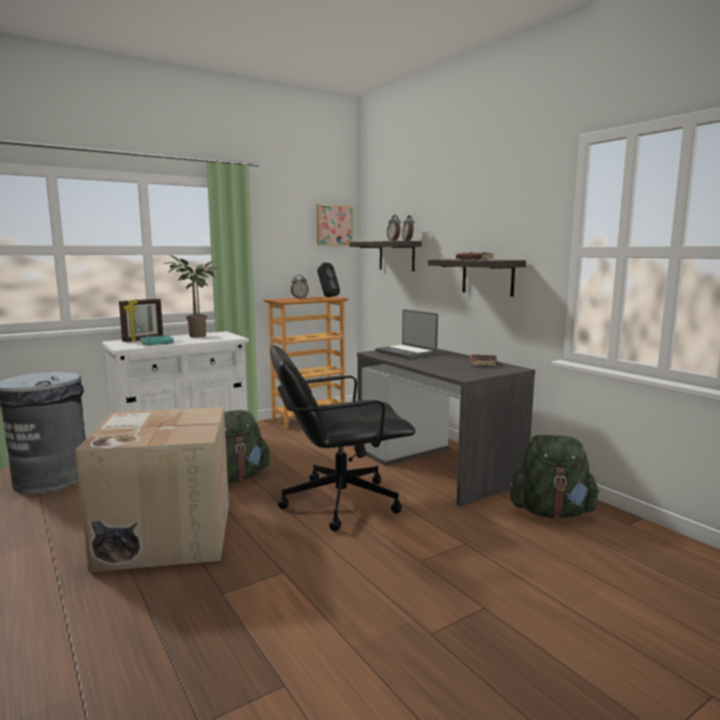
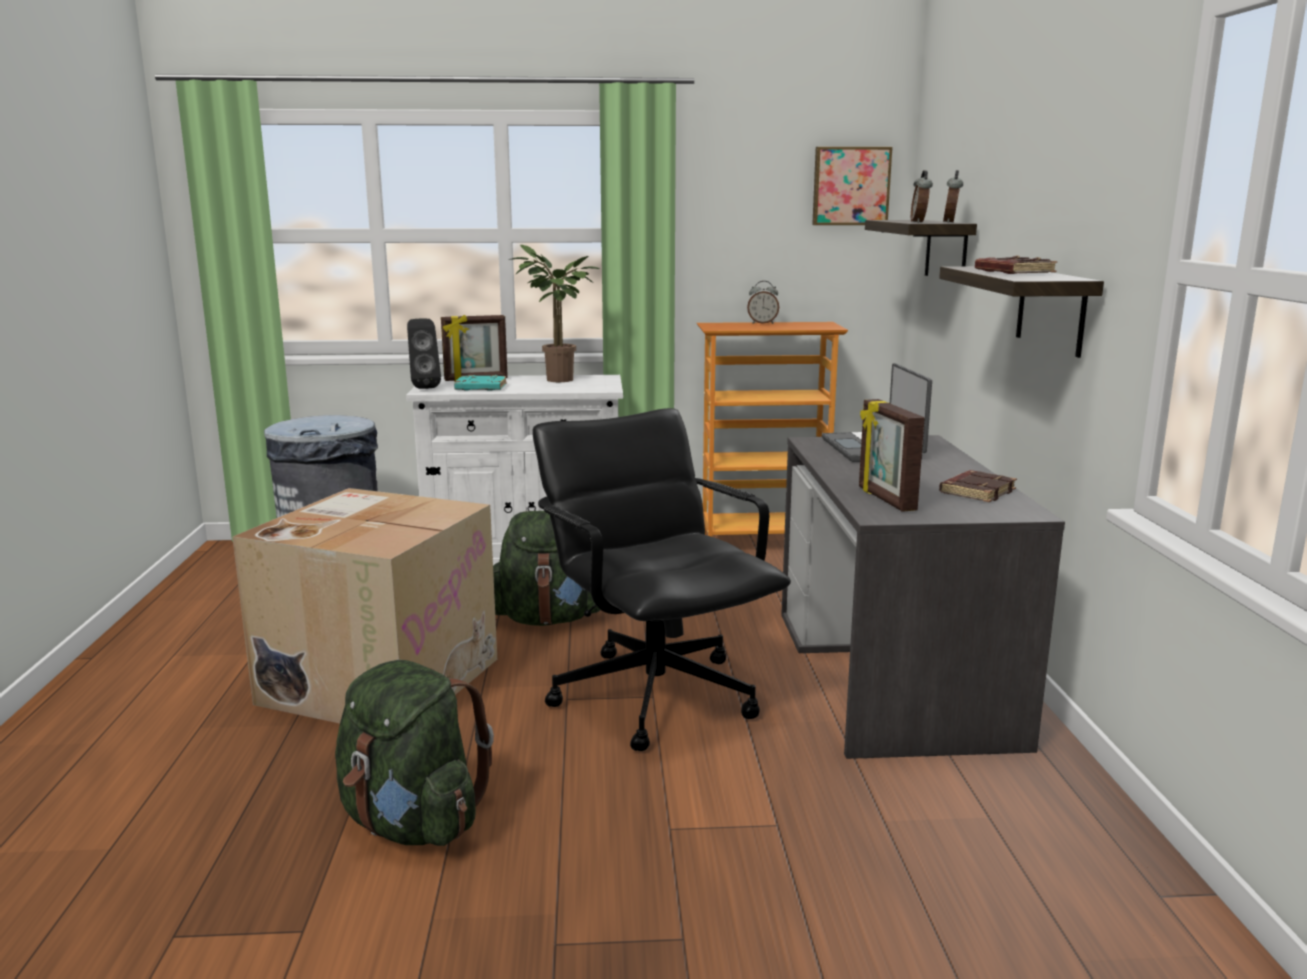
camera: 30 degrees right, 5 degrees up
(327, 297) = (818, 323): black speaker -> black speaker (424, 388)
(339, 501) = (655, 695): black office chair -> black office chair turned 45 degrees clockwise
(453, 371) = (885, 499): none -> picture frame
(551, 512) = (1015, 821): green backpack -> green backpack (412, 823)

